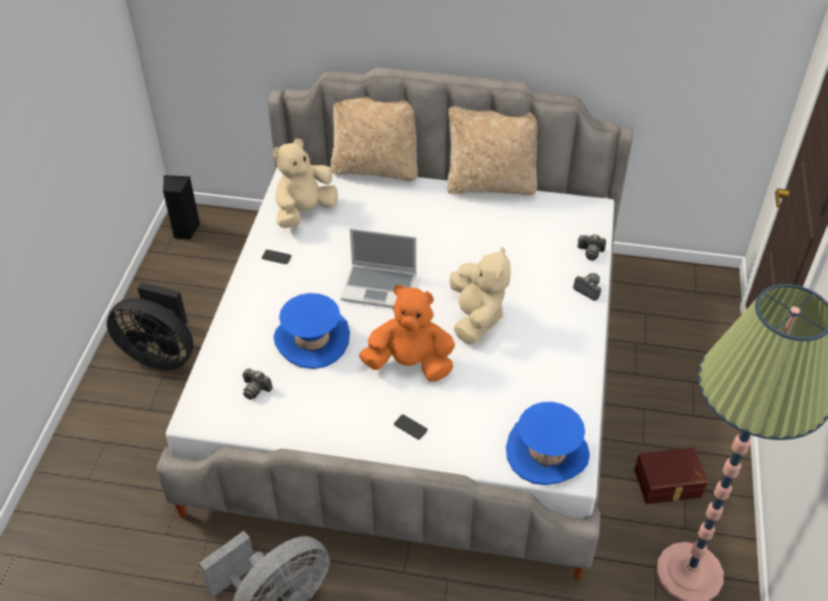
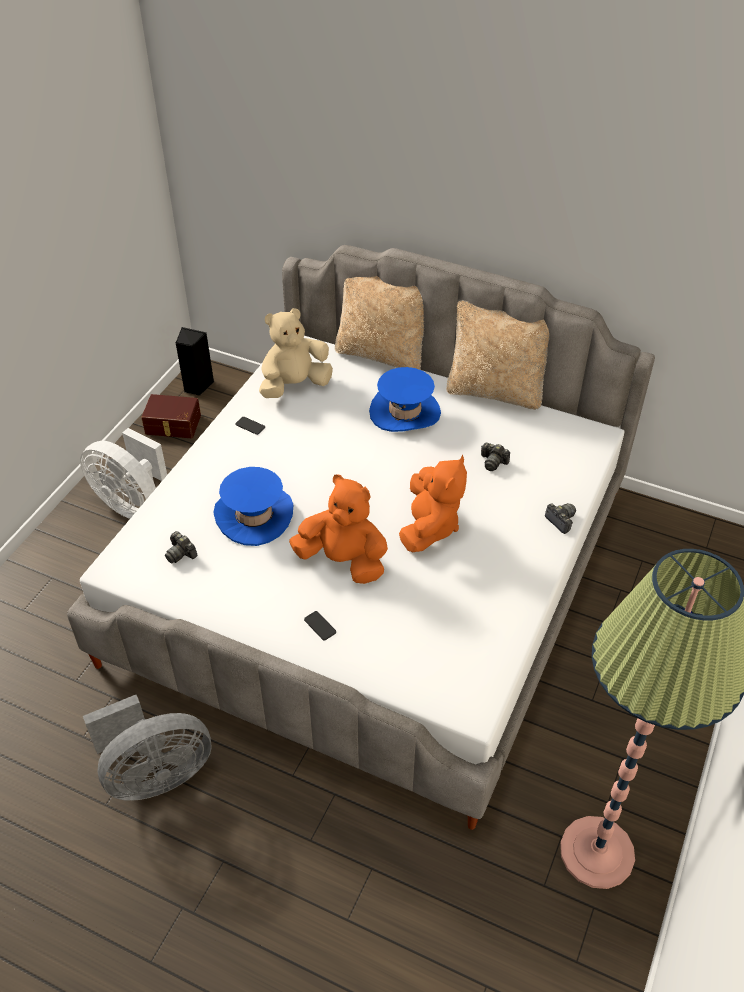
camera: 15 degrees right, 0 degrees up
(161, 354) = (132, 503): black fan -> white fan
(380, 287) = (342, 476): laptop -> none
(476, 318) = (429, 527): beige plush toy -> orange plush toy
(547, 452) = (453, 684): blue hat -> blue hat (404, 412)
(590, 252) = (578, 481): camera -> camera (493, 462)
(668, 484) = (605, 750): brown storage box -> brown storage box (173, 425)

